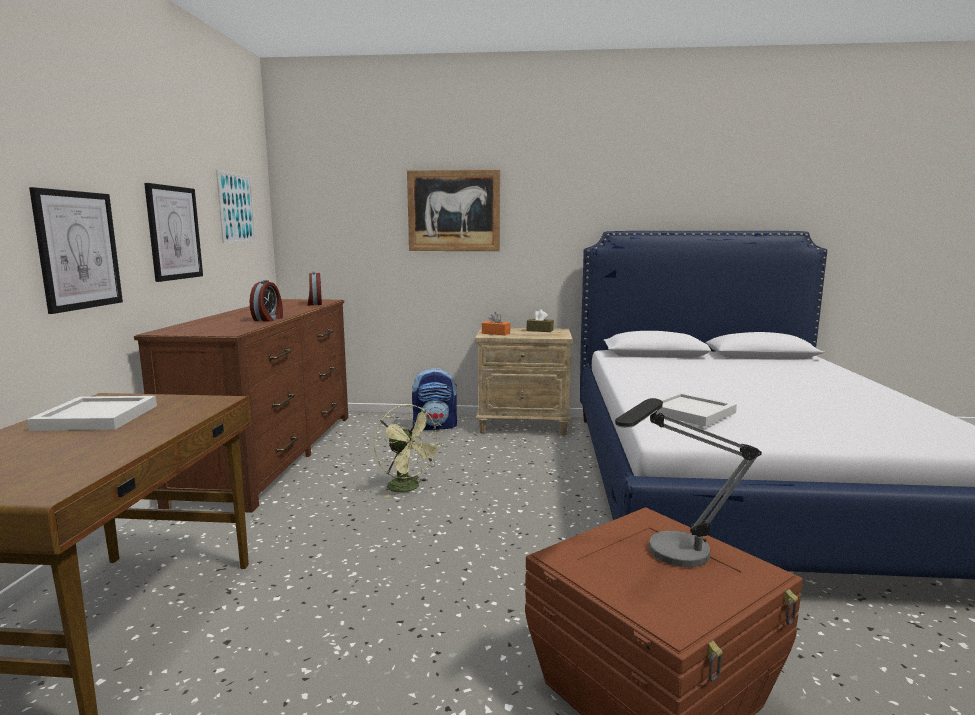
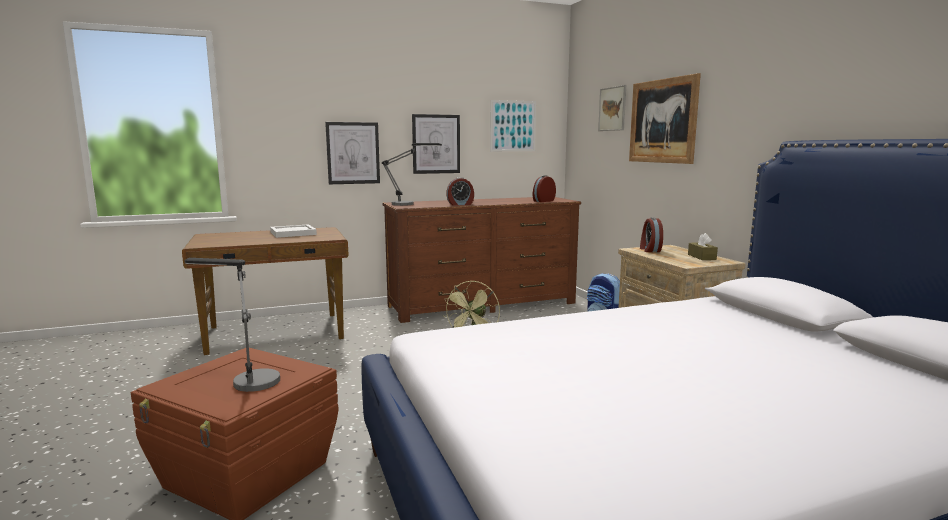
camera: 65 degrees right, 0 degrees up
(200, 329) = (409, 204): none -> table lamp
(369, 194) = (612, 109): none -> picture
(495, 333) = (649, 250): orange tissue box -> alarm clock
(691, 413) = (494, 337): white tray -> none

